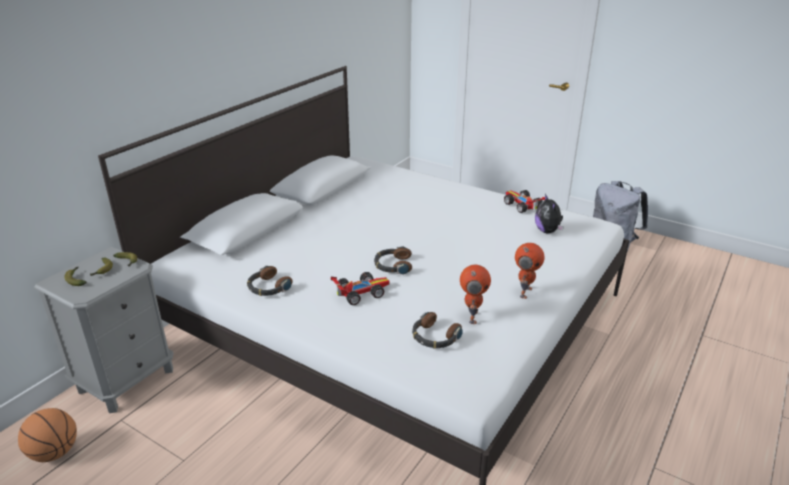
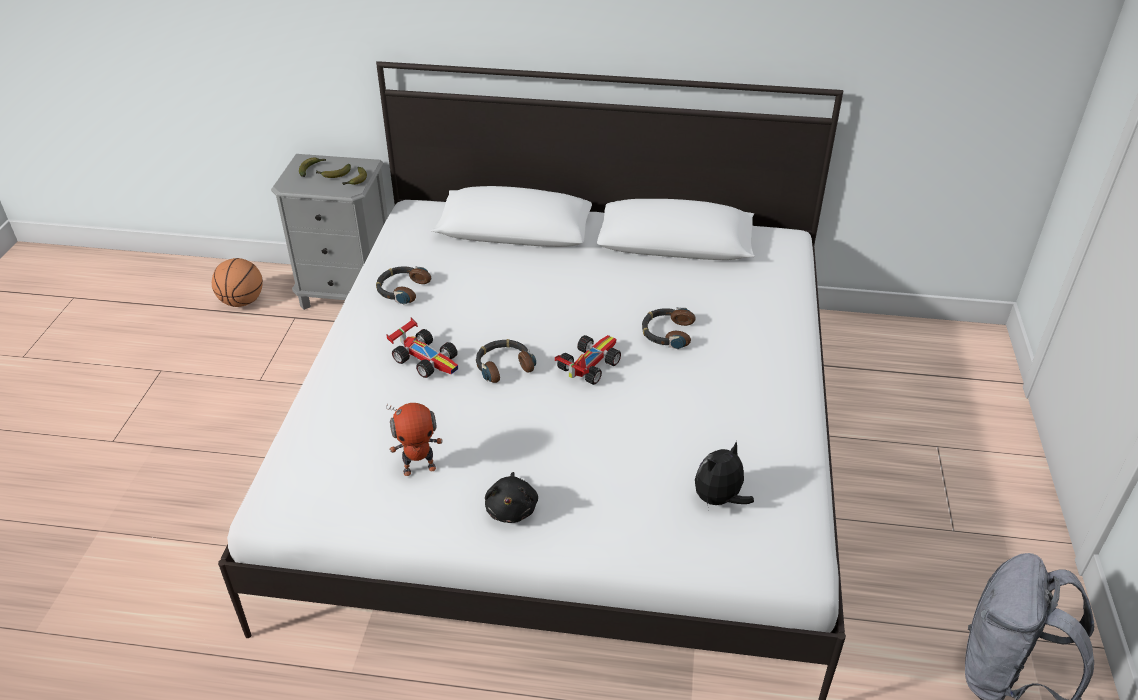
camera: 65 degrees right, 10 degrees up
(434, 337) = (358, 446): headphones -> headphones (667, 333)
(521, 205) = (788, 449): toy car -> toy car (588, 364)
(524, 292) = (512, 508): toy robot -> black plush toy

